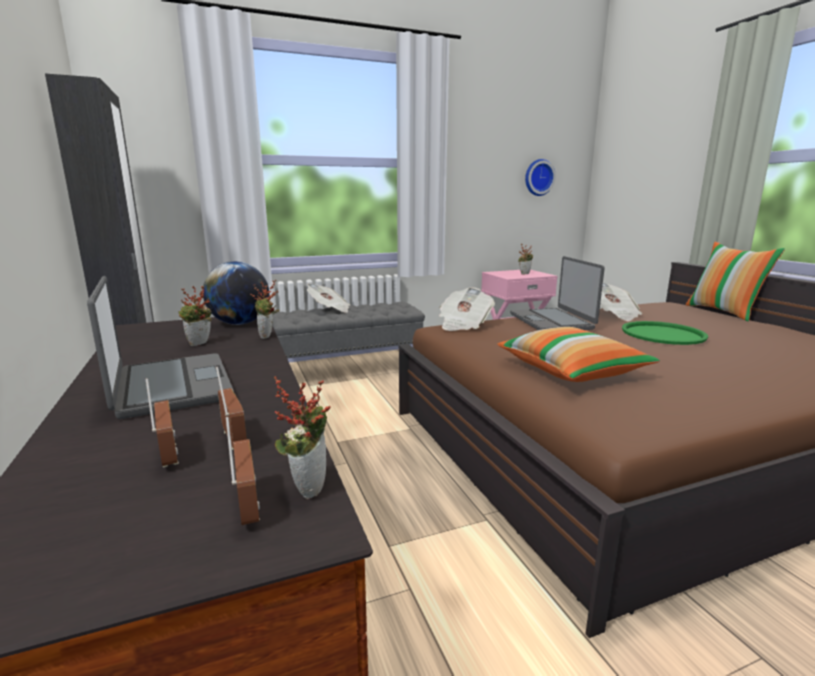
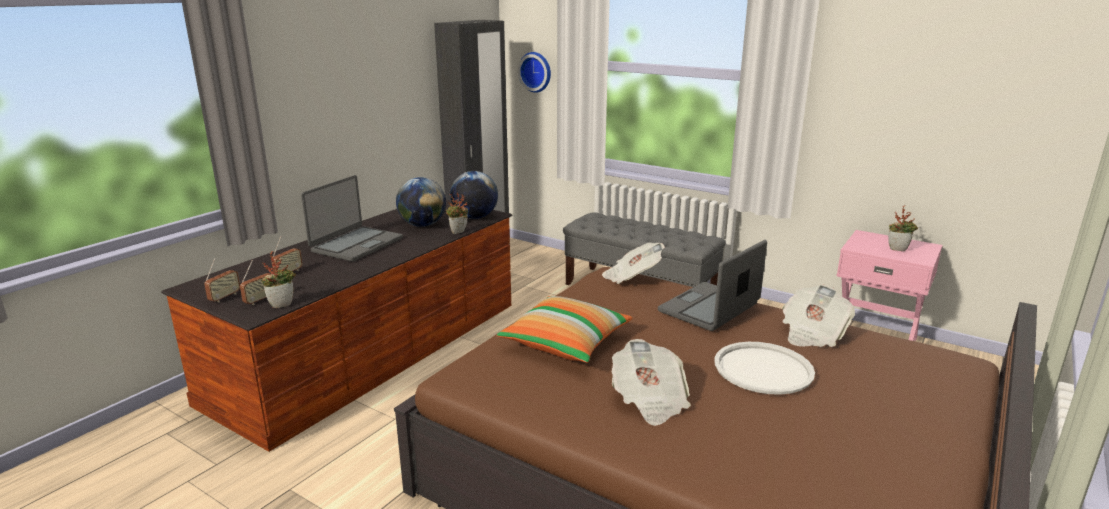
camera: 55 degrees right, 5 degrees up
(200, 344) = (422, 225): potted plant -> globe
(233, 439) = (311, 278): radio -> radio (224, 297)
(329, 309) = (632, 224): newspaper -> newspaper (649, 400)
(538, 177) = (984, 110): wall clock -> wall clock (536, 72)
(663, 334) = (763, 369): green tray -> white tray
(724, 312) = (990, 403): pillow -> none

